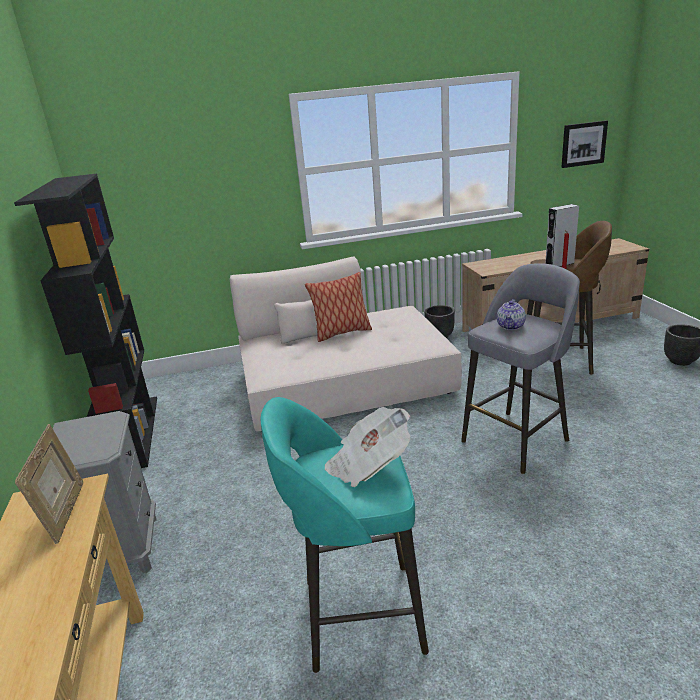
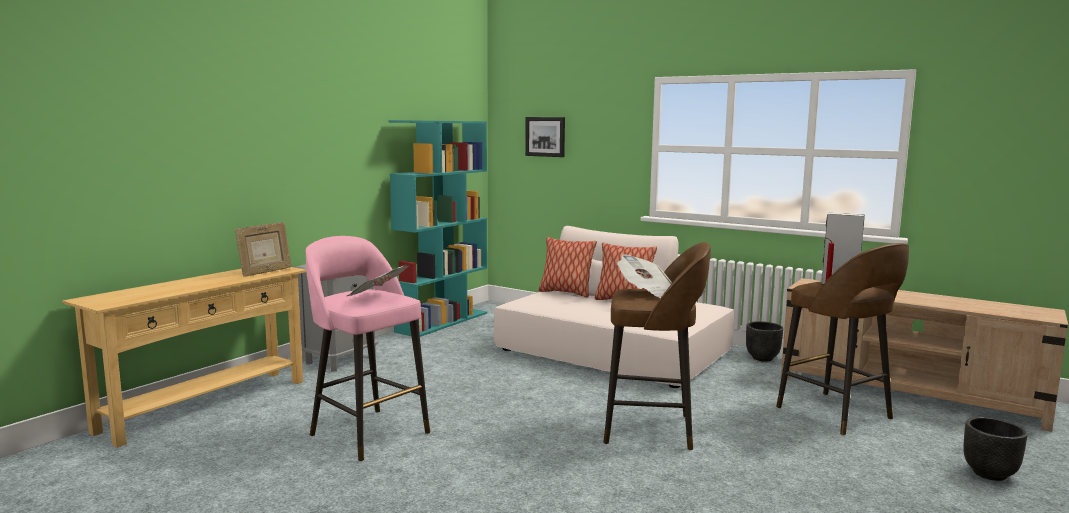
camera: 45 degrees right, 15 degrees down
(133, 432) = (442, 322): black bookcase -> turquoise bookcase
(279, 346) = (565, 293): none -> pillow
(358, 615) = (367, 433): turquoise stool -> pink stool
(511, 326) = (646, 292): teapot -> newspaper
(517, 439) = (651, 430): grey stool -> brown stool
(583, 144) = (1020, 167): picture -> picture (545, 136)

